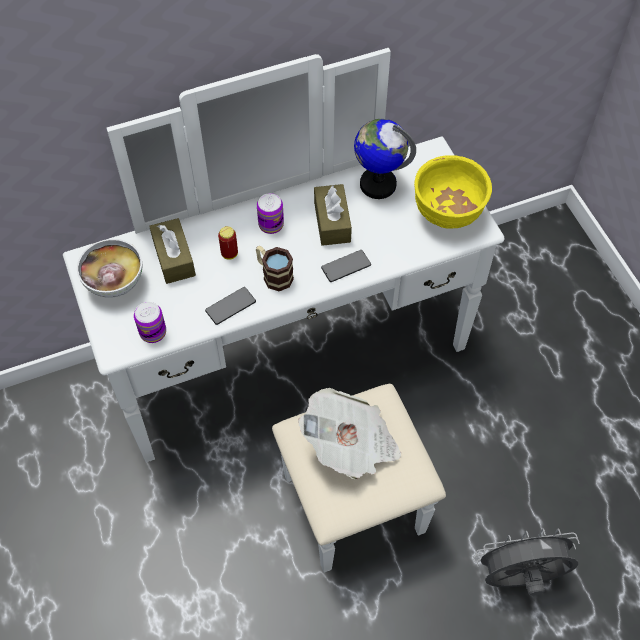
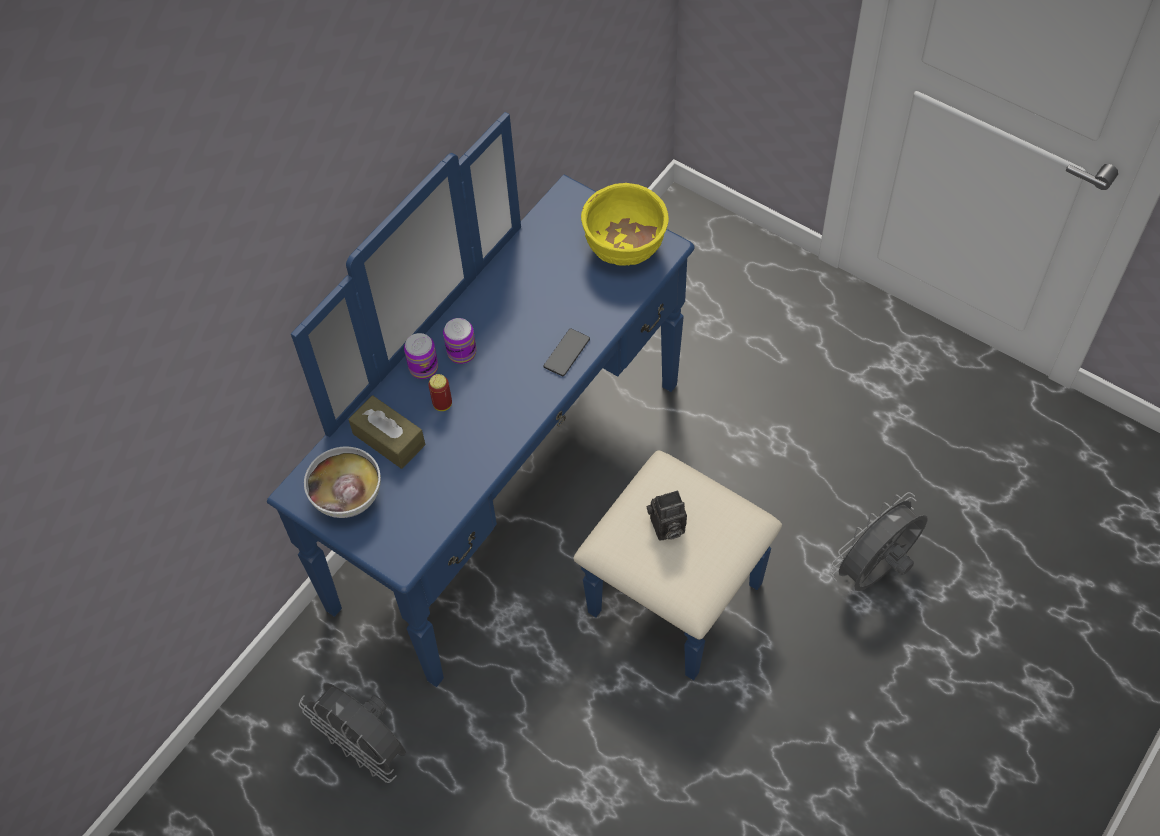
camera: 30 degrees left, 0 degrees up
(71, 475) = (367, 748): none -> grey fan
(153, 332) = (426, 523): can -> can (423, 368)
(230, 306) = (484, 454): phone -> none
(273, 275) = (502, 400): mug -> none
(305, 388) = (547, 515): white dresser -> blue dresser
(332, 222) = (520, 317): brown tissue box -> none
(351, 445) = (666, 528): newspaper -> camera
(377, 184) = (536, 255): globe -> none

